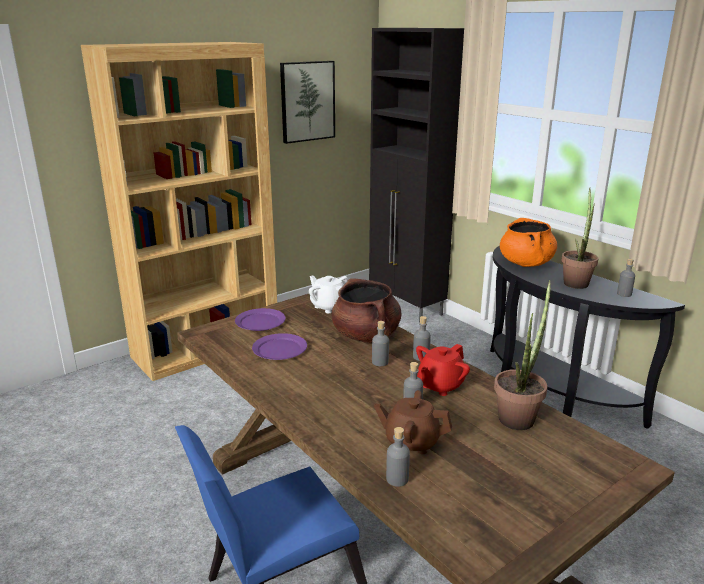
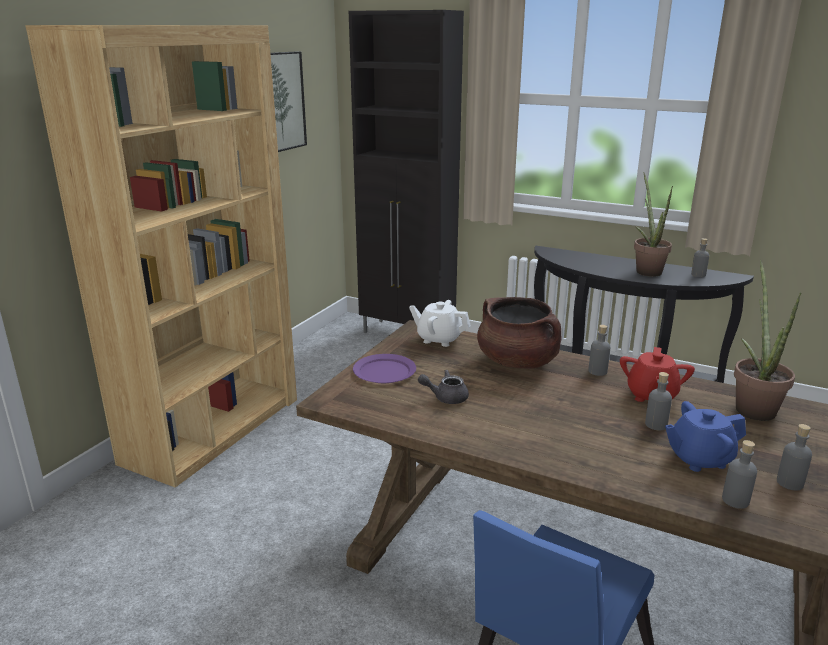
camera: 25 degrees left, 0 degrees up
(279, 349) = (445, 397): purple plate -> grey teapot
(380, 362) = (566, 386): grey bottle -> grey bottle (789, 483)
(411, 441) = (699, 459): brown teapot -> blue teapot
(526, 263) = (582, 260): orange cooking pot -> none

